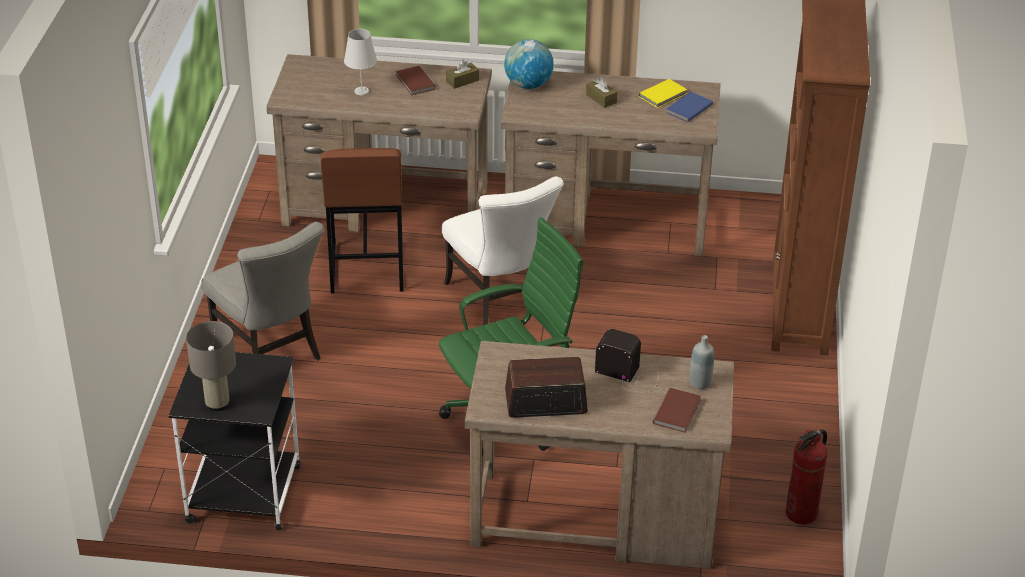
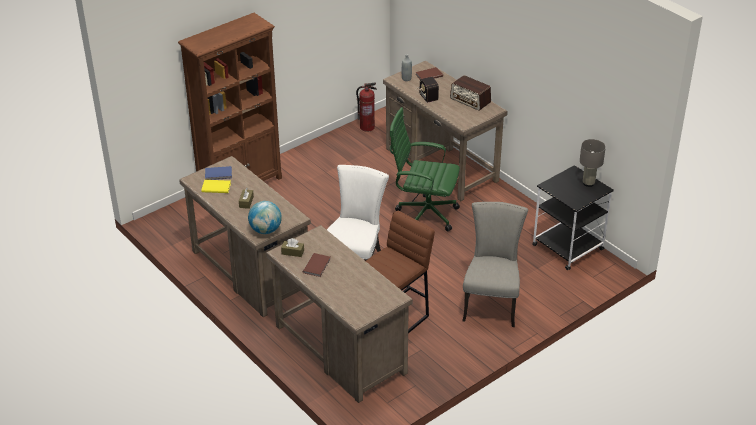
camera: 135 degrees left, 0 degrees up
(362, 91) = (351, 277): white table lamp -> none

